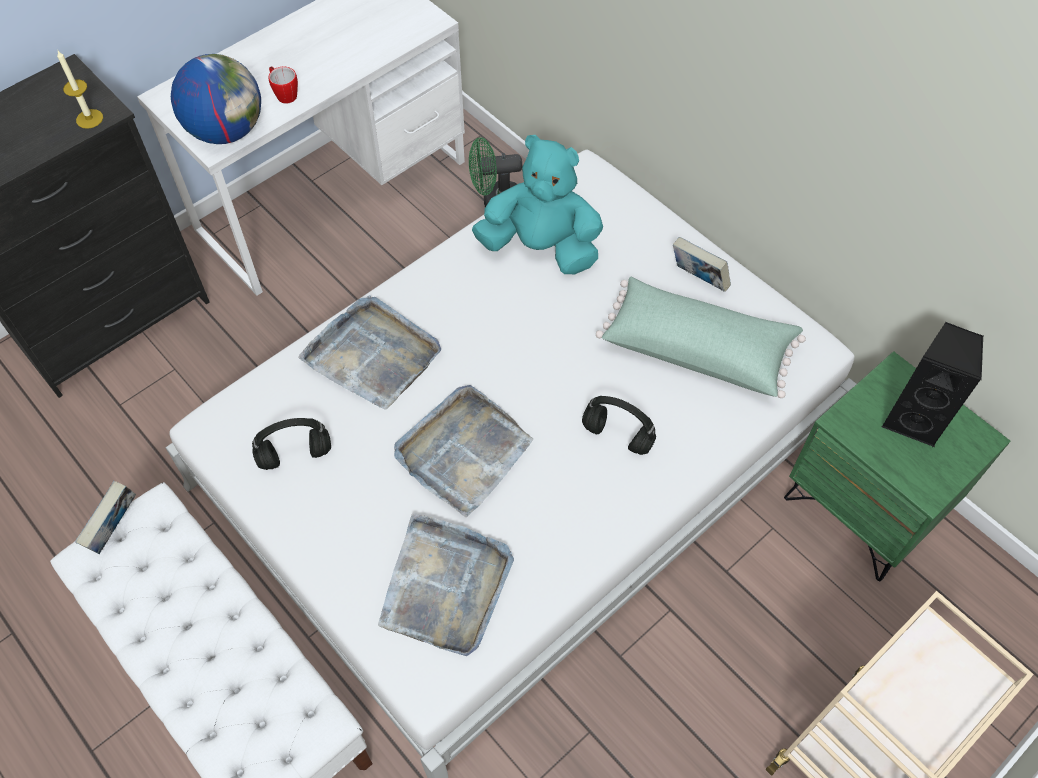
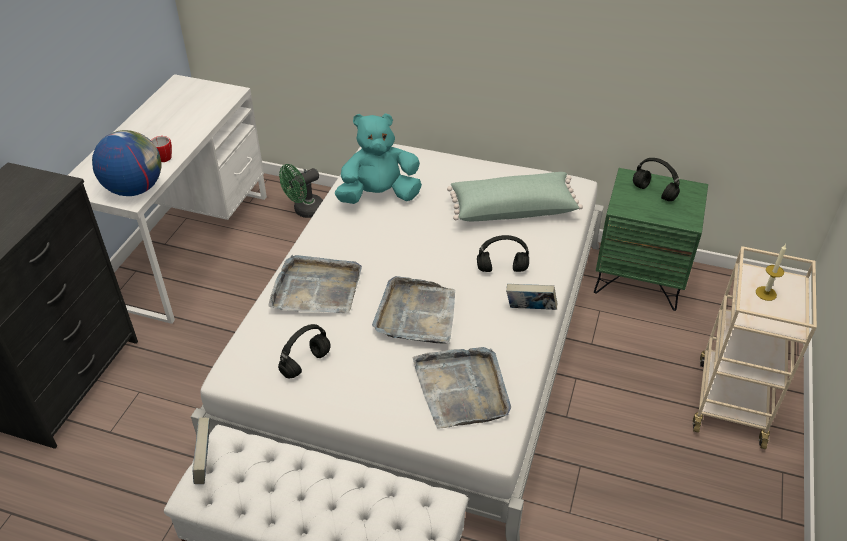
camera: 30 degrees left, 15 degrees down
(89, 119) = (51, 191): candle -> candle (766, 293)
(698, 279) = (485, 177): book -> book (530, 310)
(914, 419) = (655, 193): black speaker -> black headphones

